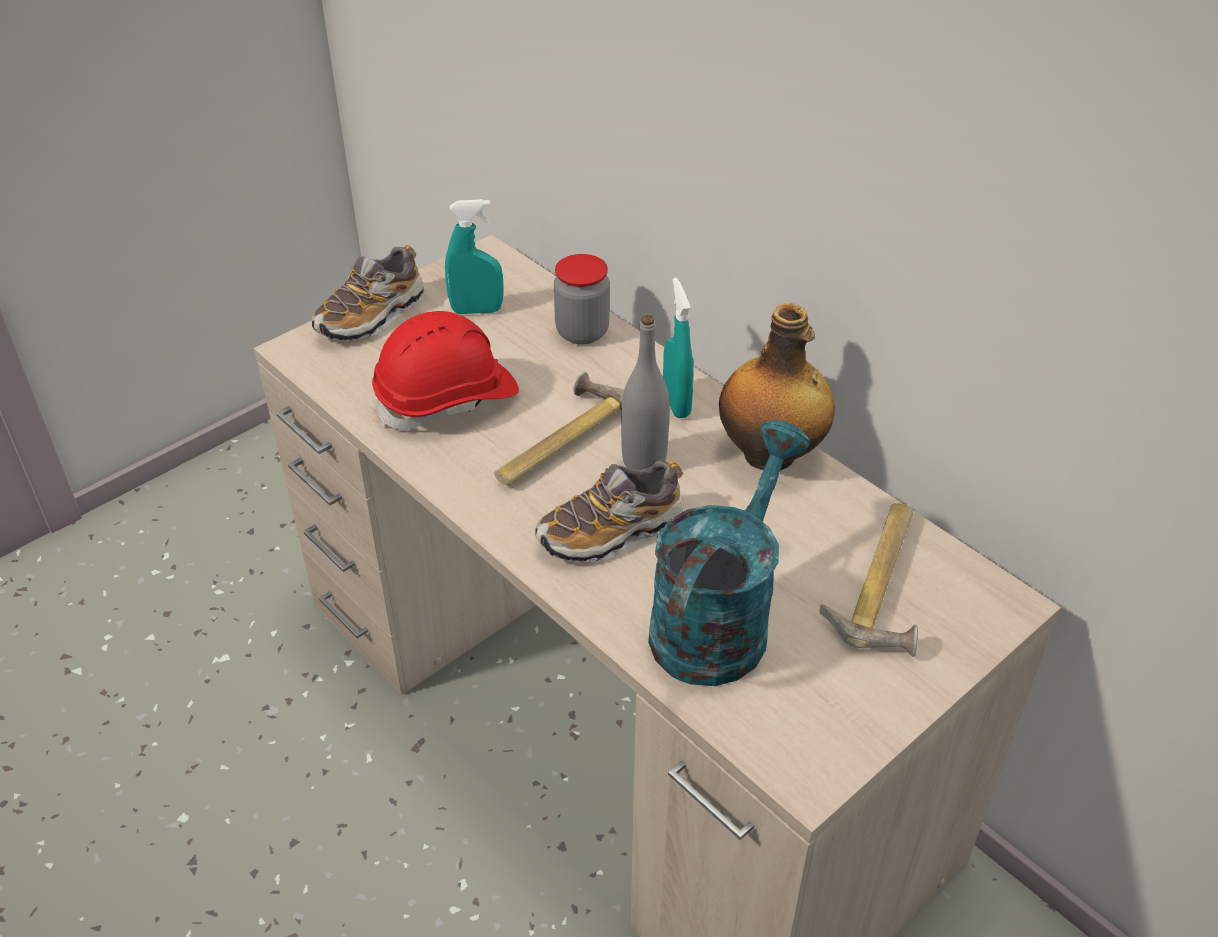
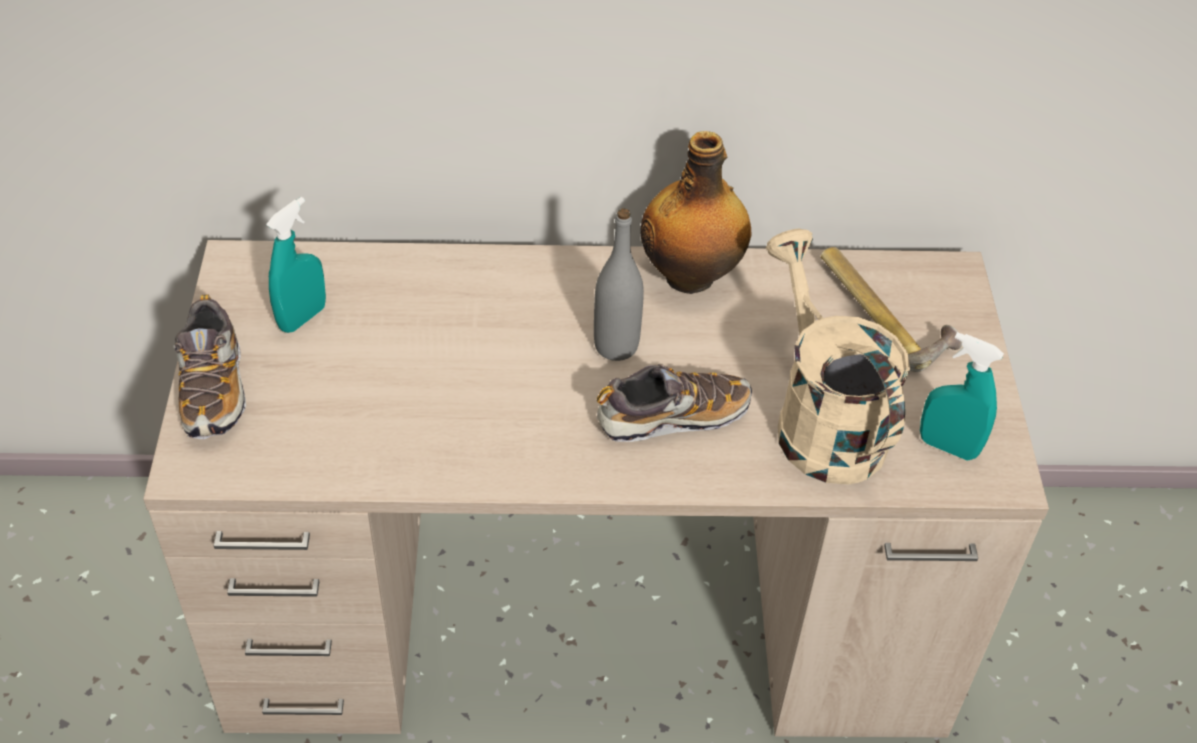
camera: 50 degrees left, 5 degrees up
(447, 399) = (396, 411): red hard hat -> none
(560, 440) = (534, 377): hammer -> none
(582, 332) = (419, 276): jar -> none
(611, 532) = (671, 417): shoe -> shoe turned 120 degrees counterclockwise
(676, 403) = (574, 283): turquoise spray bottle -> turquoise spray bottle (947, 447)
(718, 618) = (820, 420): turquoise watering can -> beige watering can

